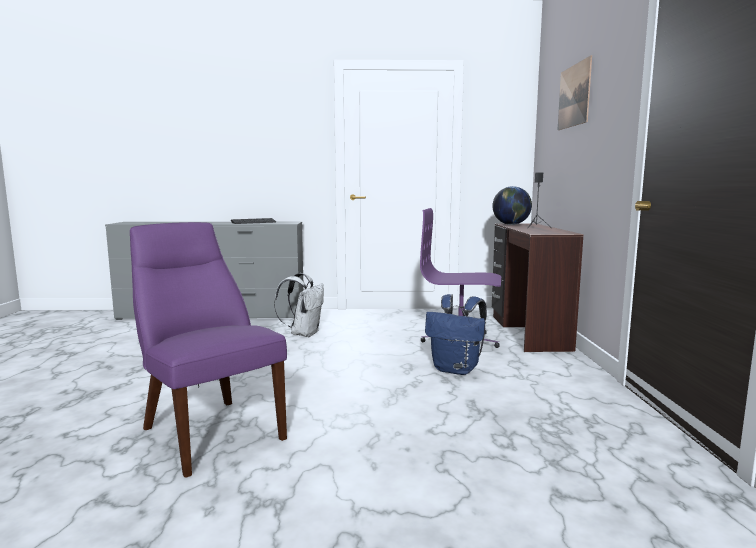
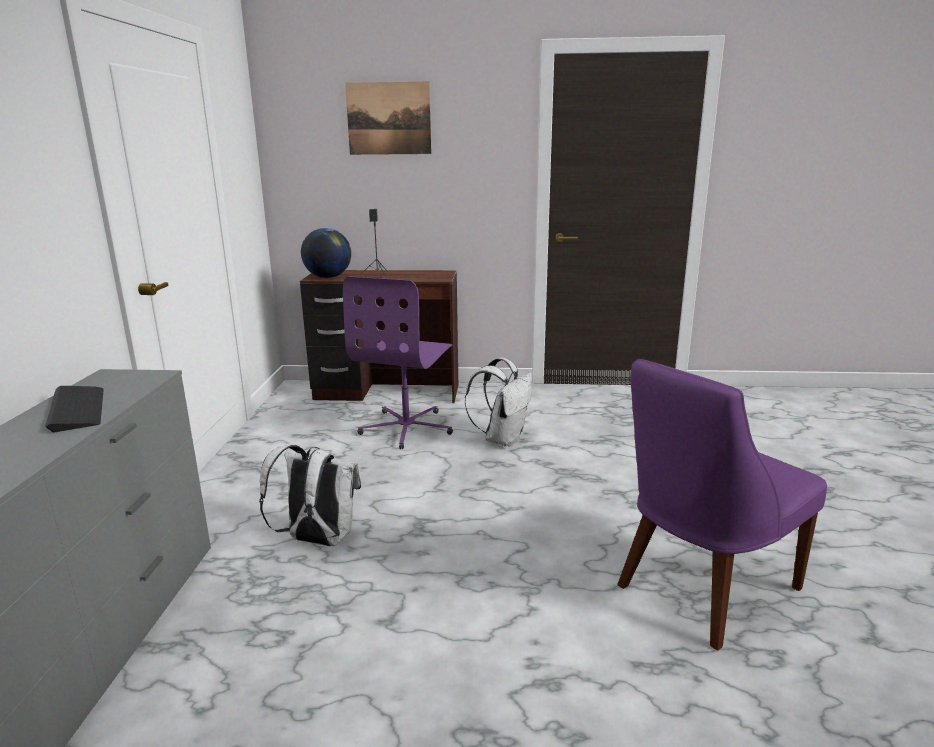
camera: 85 degrees left, 10 degrees up
(456, 369) = (503, 439): blue backpack -> white backpack

